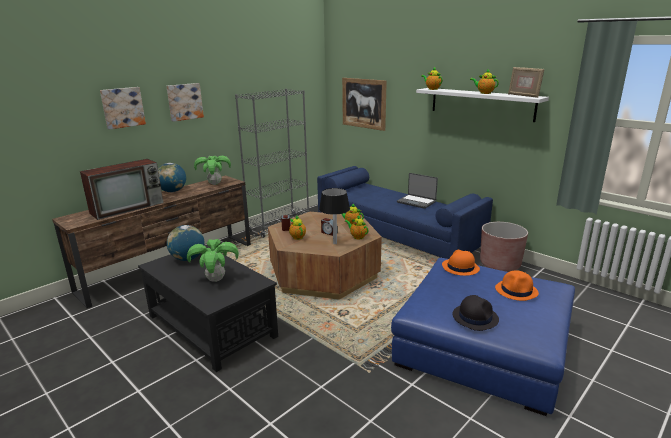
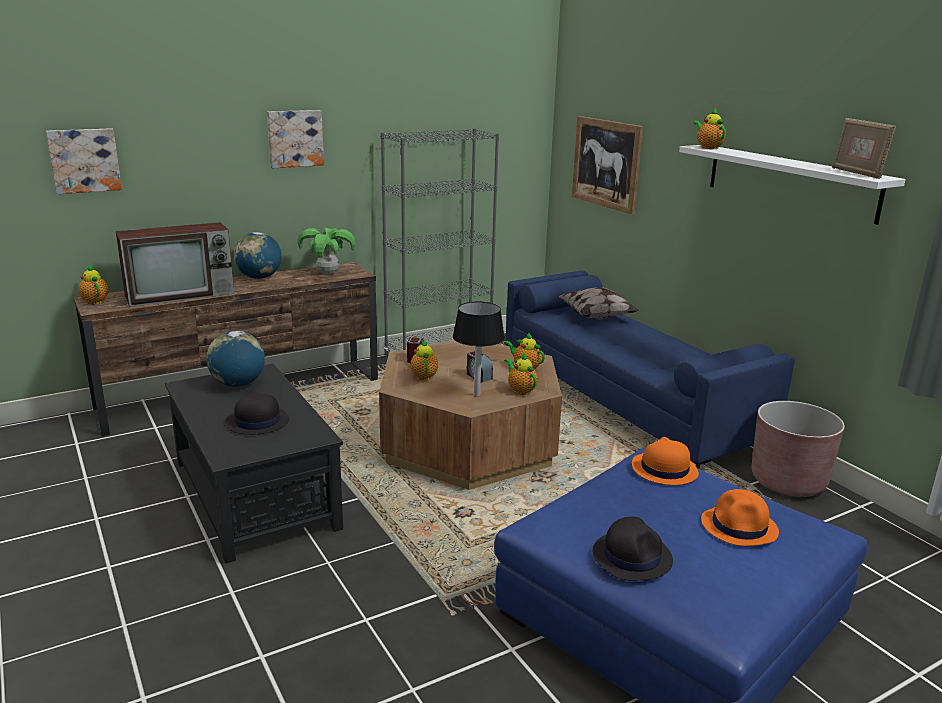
camera: 15 degrees right, 0 degrees up
(122, 107) = (194, 140): picture -> picture (84, 160)
(215, 280) = (257, 422): potted plant -> black hat
(371, 190) = (596, 317): none -> pillow
(416, 202) = (663, 346): laptop -> none
(484, 93) = (791, 162): teapot -> teapot (94, 301)

